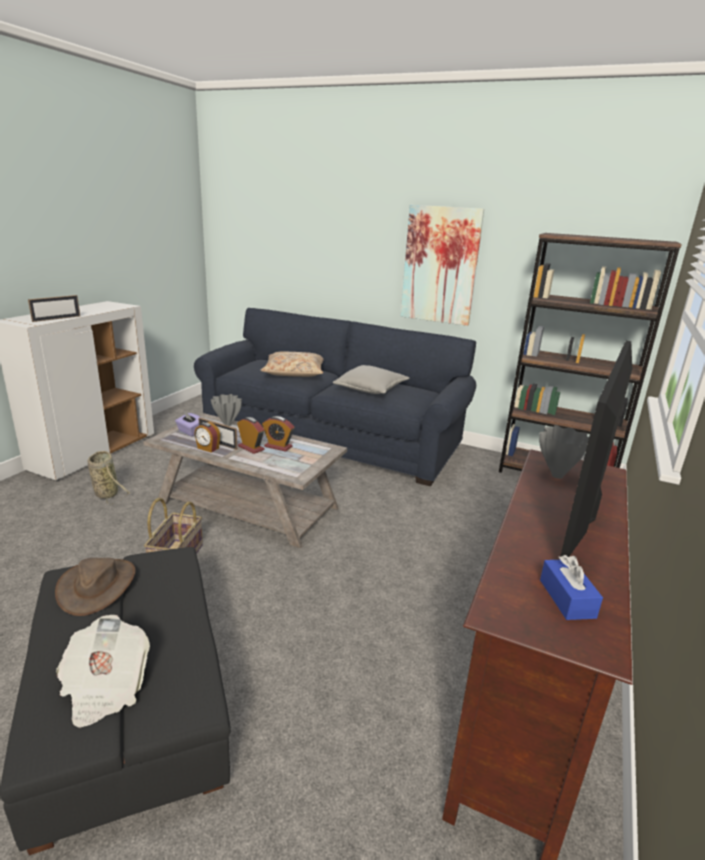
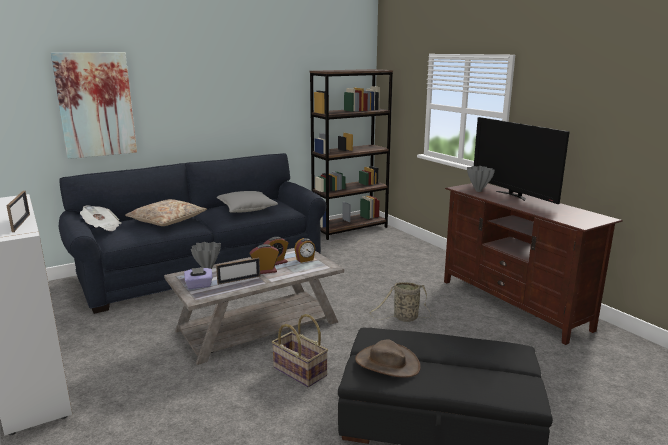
camera: 55 degrees left, 5 degrees down
(105, 687) = (492, 372): newspaper -> newspaper (102, 227)
(106, 493) = (142, 389): basket -> basket (404, 318)
(208, 448) = (243, 285): alarm clock -> alarm clock (305, 260)
(440, 265) = (241, 103): picture -> picture (96, 105)
(567, 598) = (575, 214): blue tissue box -> none

